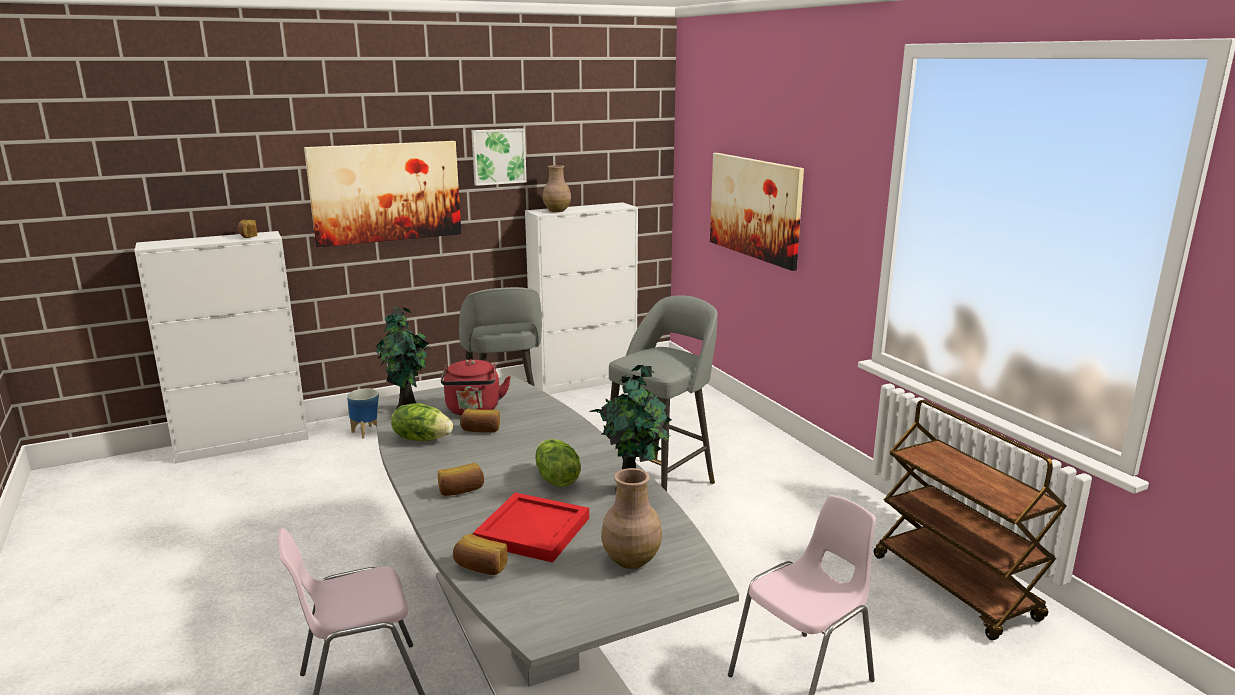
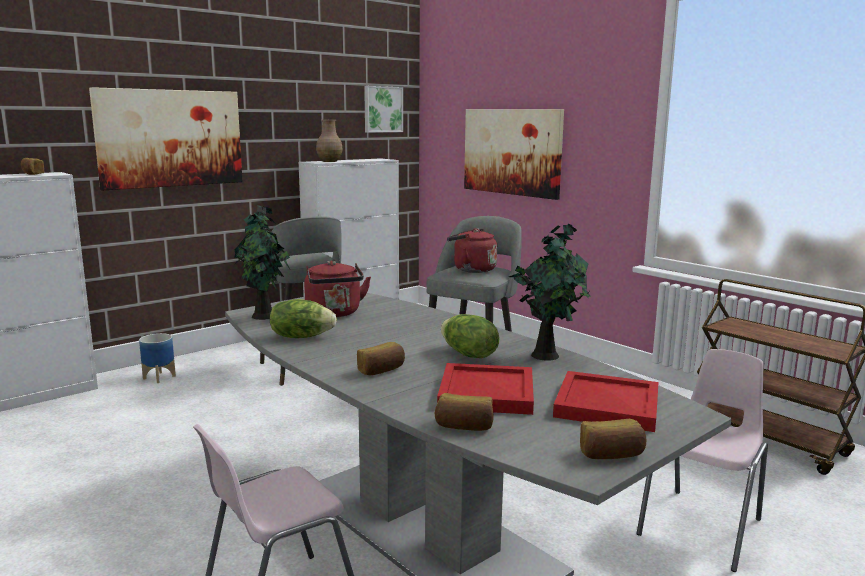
camera: 15 degrees left, 5 degrees down
(481, 430) = (356, 326): bread -> bread (611, 455)
(498, 156) = (274, 109): picture -> picture (382, 109)
(631, 559) = (605, 404): brown vase -> red tray
(659, 357) = (471, 269): none -> red kettle

